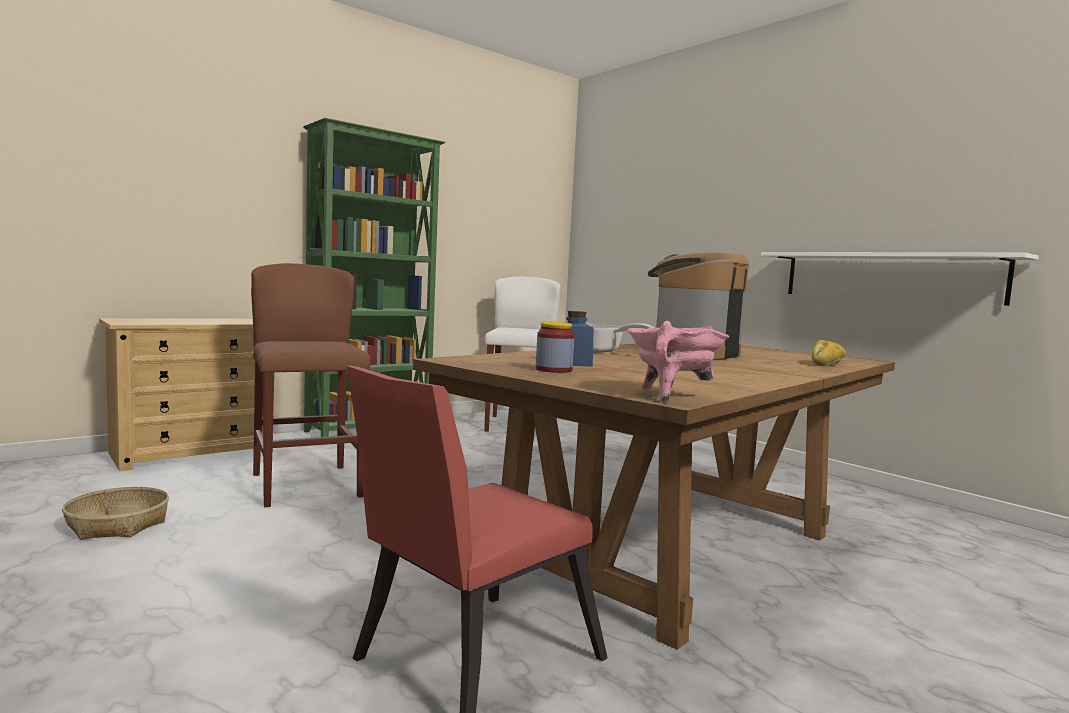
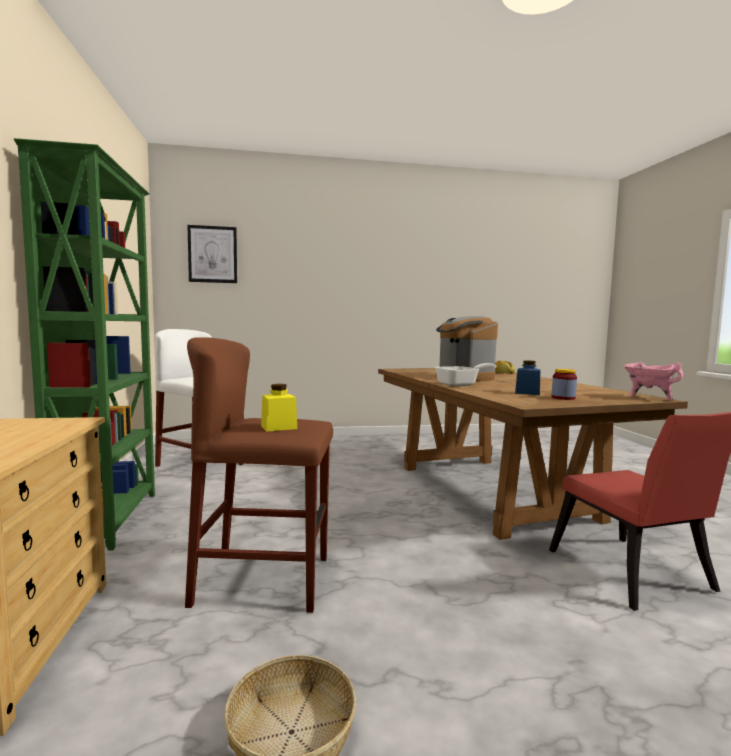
camera: 60 degrees left, 0 degrees up
(302, 343) = (279, 427): none -> yellow jar
(618, 192) = (212, 254): none -> picture
(888, 277) = (425, 322): white shelf -> none

